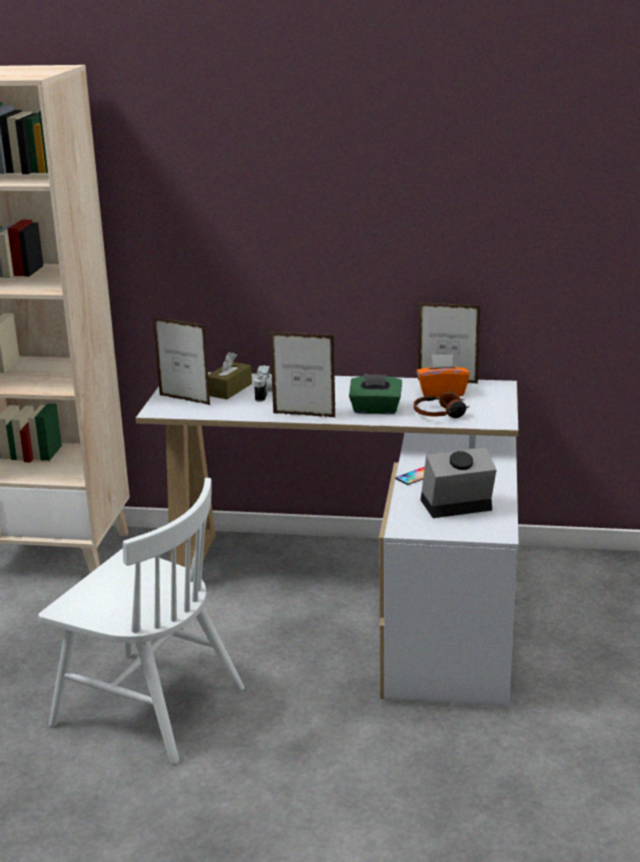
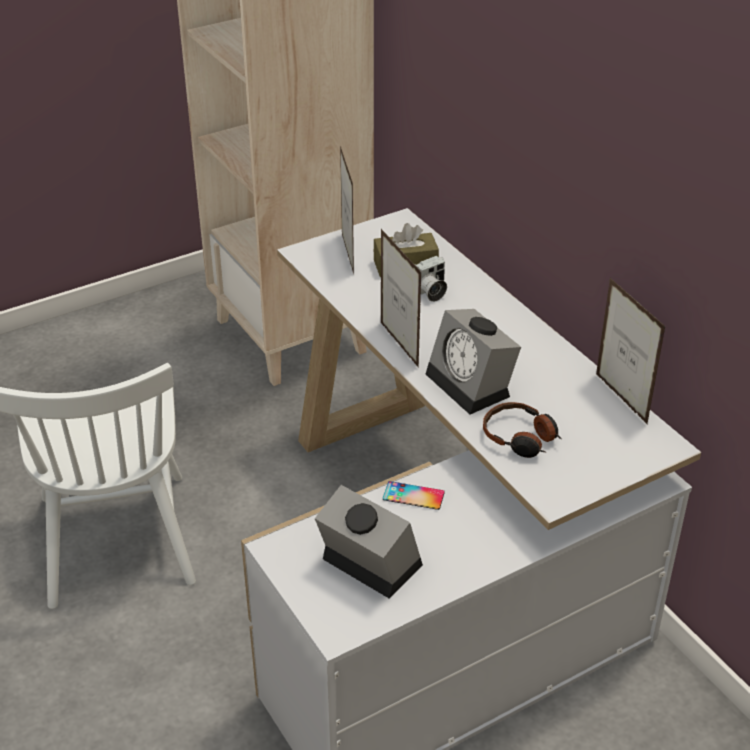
camera: 50 degrees right, 15 degrees up
(375, 409) = (472, 385): green tissue box -> alarm clock
(442, 392) = (583, 410): orange tissue box -> none

